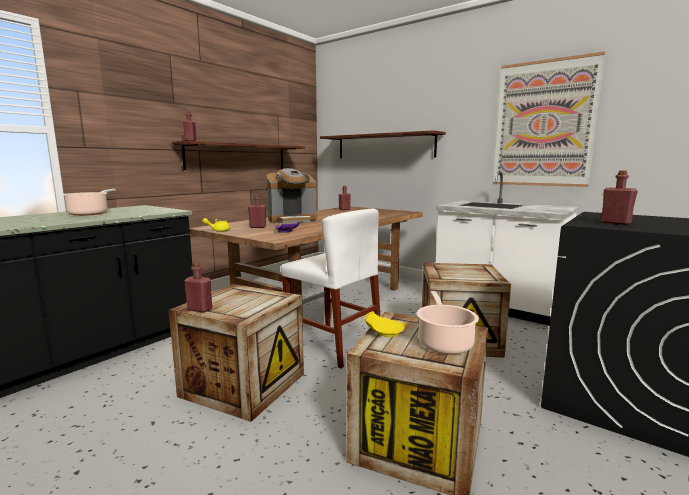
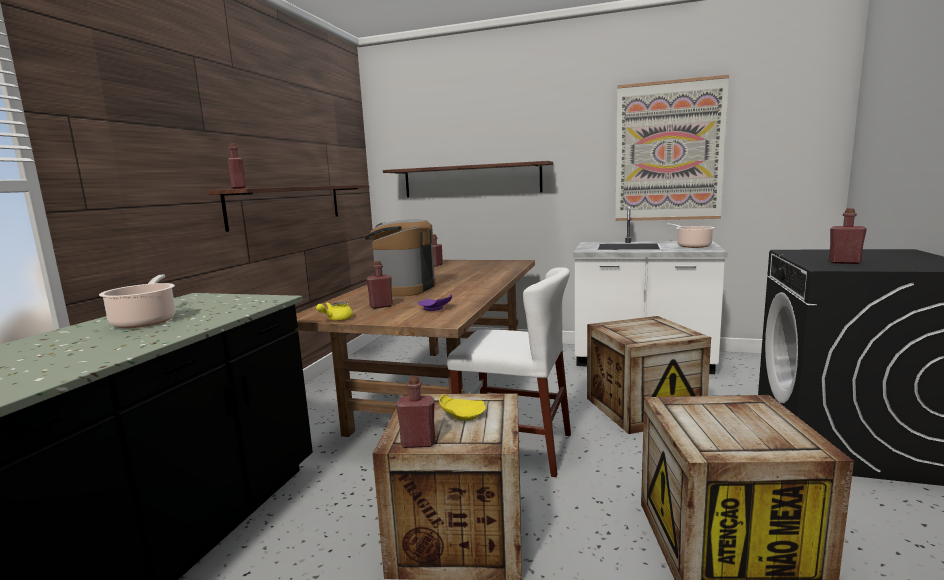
camera: 20 degrees left, 0 degrees up
(292, 220) = (403, 289): coffee machine -> coffee machine turned 150 degrees clockwise
(384, 332) = (685, 424): yellow plate -> yellow plate (462, 415)
(444, 342) = (760, 423): cooking pot -> cooking pot (692, 246)

